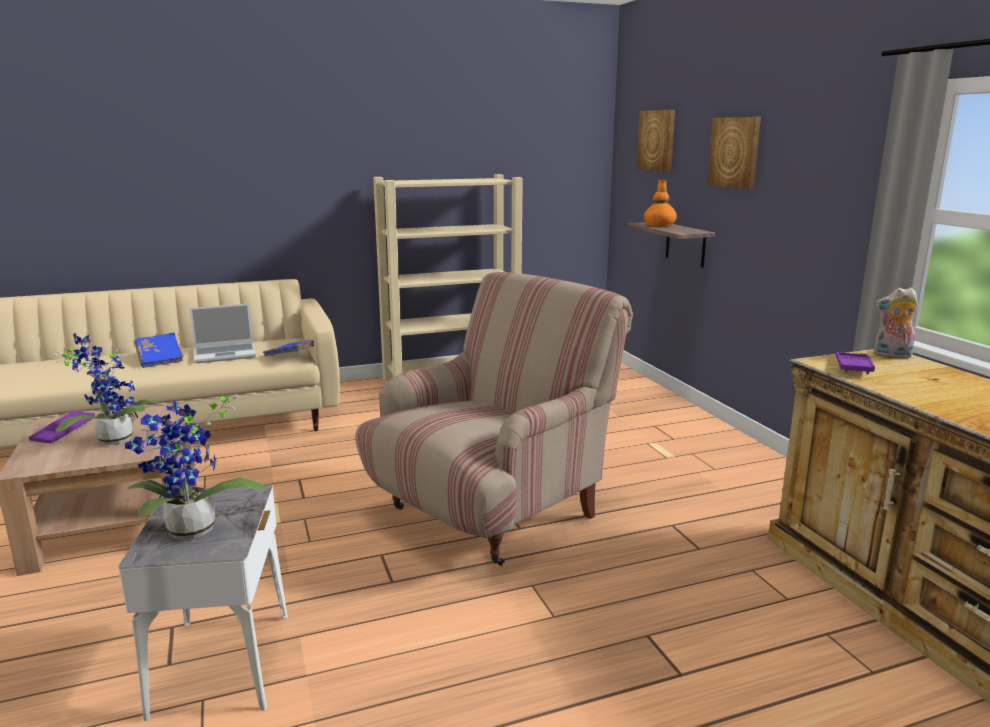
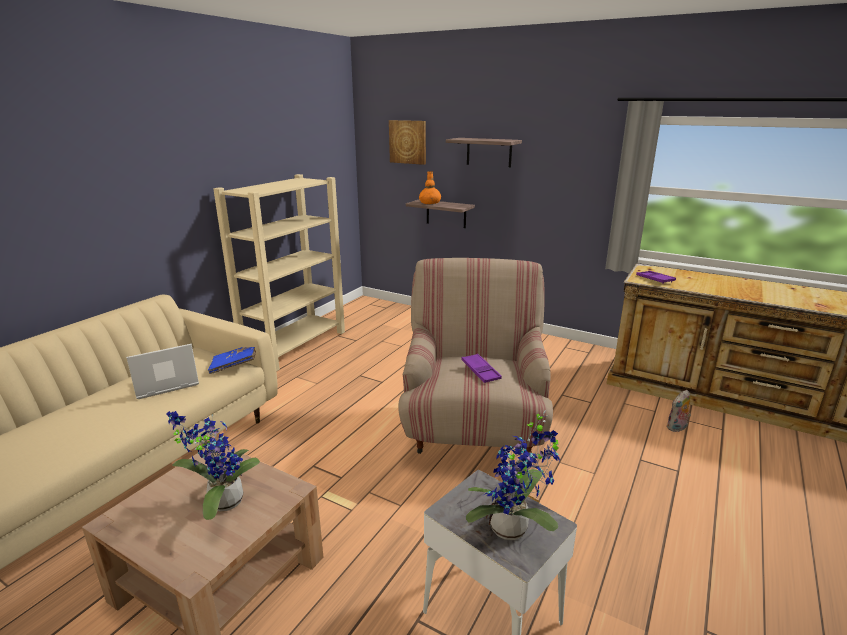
camera: 40 degrees left, 5 degrees up
(64, 431) = (150, 520): purple tray -> purple tray (480, 371)
(160, 359) = (103, 411): blue book -> none
(226, 354) = (165, 384): laptop -> laptop turned 150 degrees counterclockwise
(735, 152) = (489, 152): picture -> shelf
(891, 356) = (650, 268): plush toy -> plush toy (677, 428)

